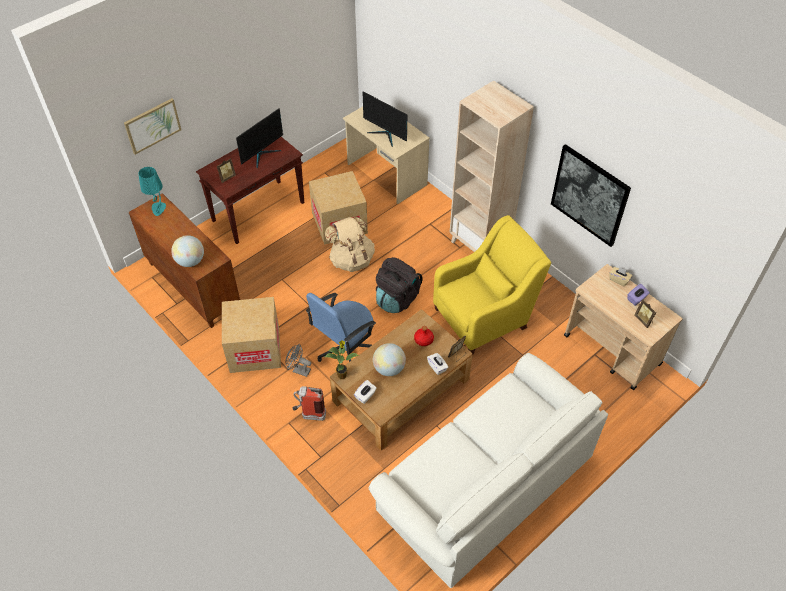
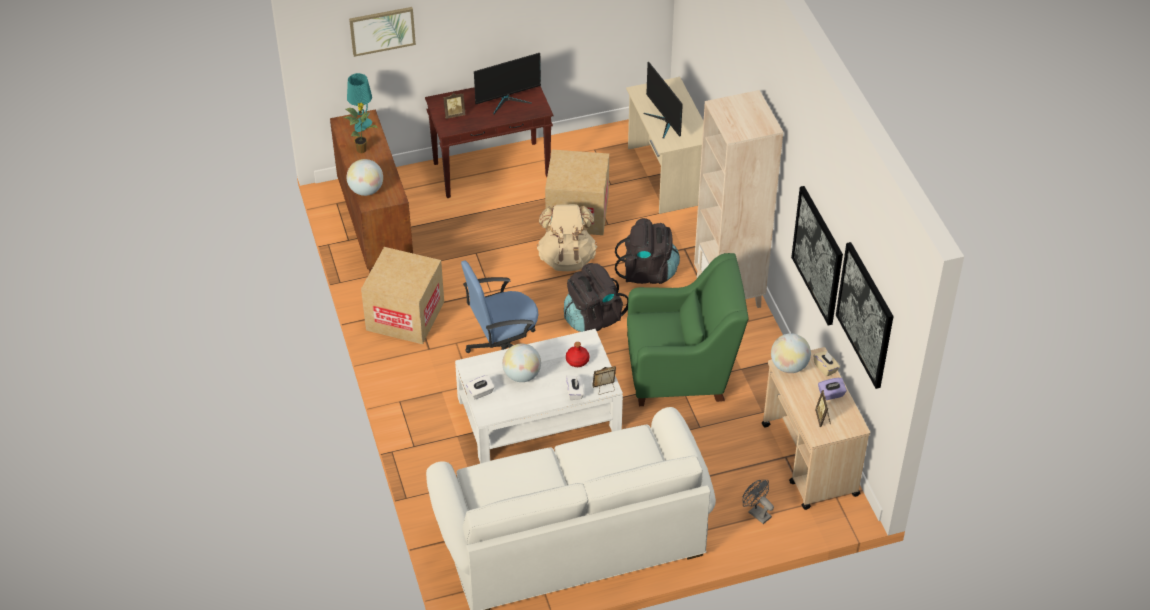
camera: 25 degrees right, 5 degrees down
(298, 370) = (440, 353): grey fan -> grey fan (756, 513)
(309, 415) = (425, 402): fire extinguisher -> none
(342, 375) = (469, 364): potted plant -> potted plant (362, 149)
(401, 390) = (538, 413): brown coffee table -> white coffee table
(415, 250) = (647, 272): none -> black backpack
(484, 316) = (682, 371): yellow armchair -> green armchair
(593, 288) = (789, 366): none -> globe
(670, 230) = (865, 315): none -> picture

